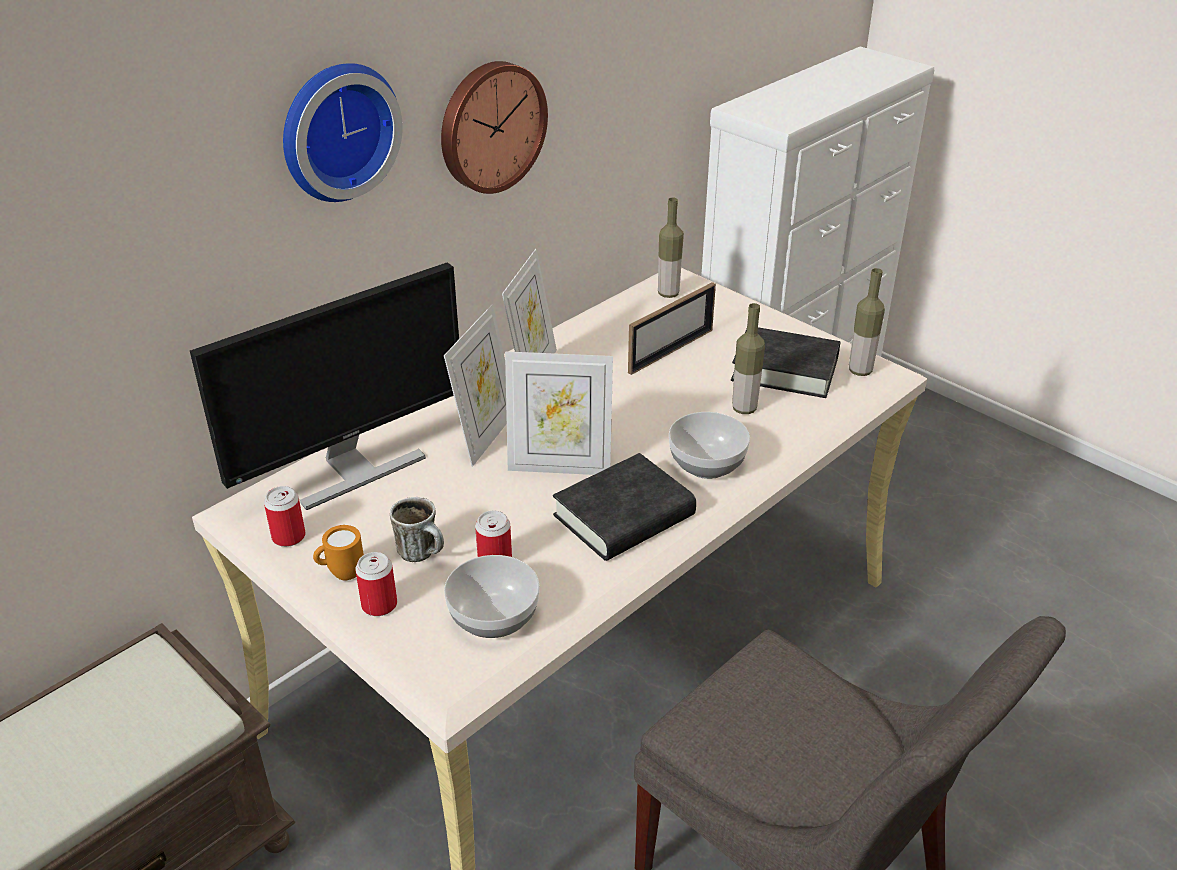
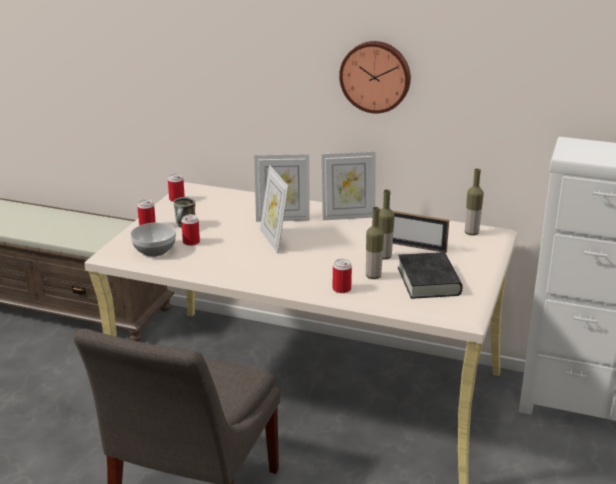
camera: 65 degrees right, 10 degrees down
(336, 130) = (282, 41): wall clock -> none
(341, 574) = (161, 215): orange mug -> none
(352, 469) = (231, 198): monitor -> none
(624, 516) = (247, 263): black book -> none
(707, 463) = (310, 275): bowl -> none
(767, 447) = (341, 289): none -> can
(860, 371) = (455, 305): bottle -> bottle (384, 257)

